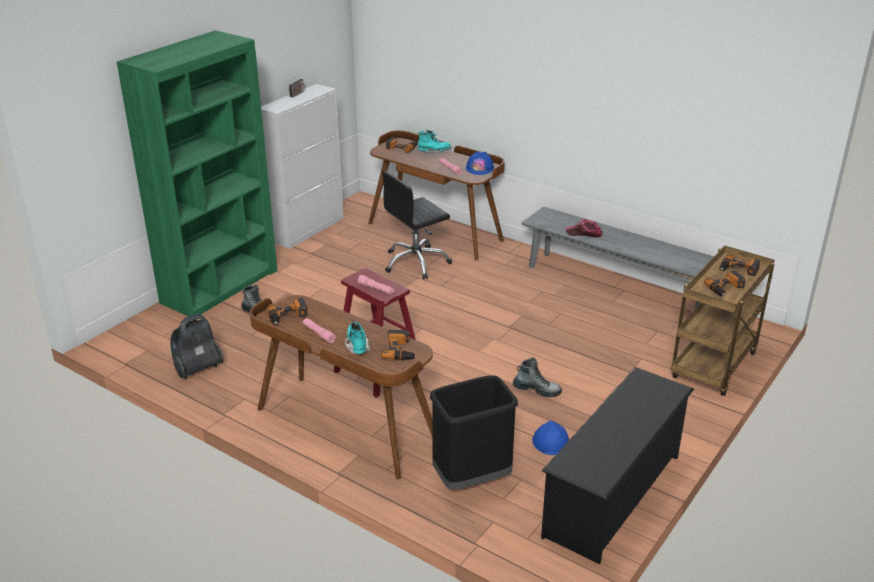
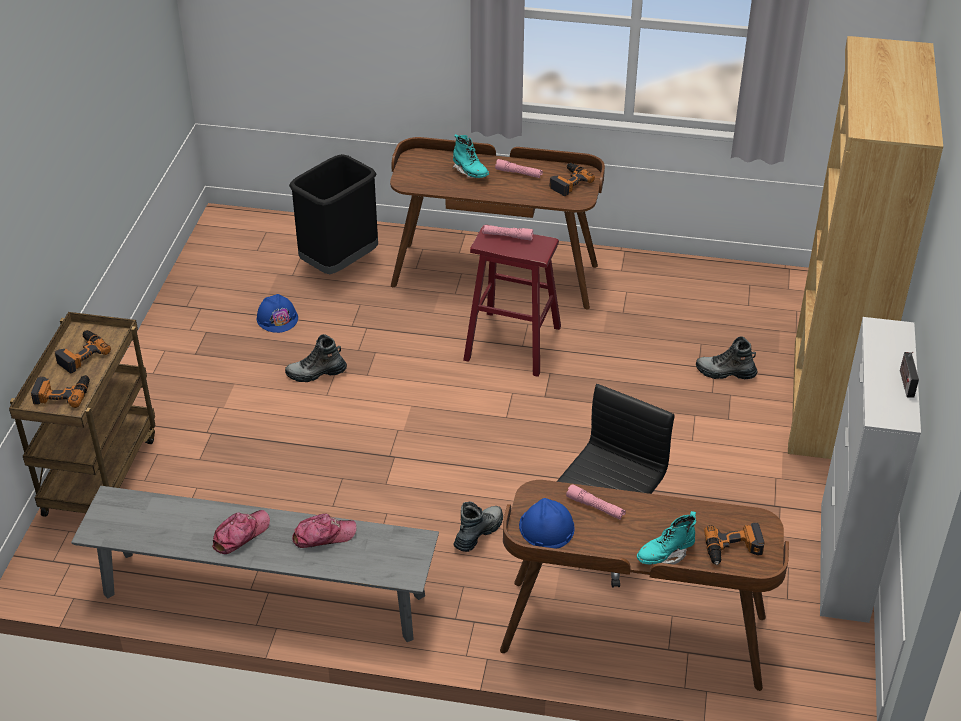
camera: 155 degrees right, 10 degrees up
(197, 369) = (707, 285): vacuum cleaner -> none
(220, 286) = (827, 400): green bookcase -> brown bookcase
(400, 350) = (424, 178): power drill -> none
(482, 281) = (478, 533): none -> boot
(613, 495) = (199, 286): black shoe rack -> none
(630, 243) = (241, 534): none -> cap

